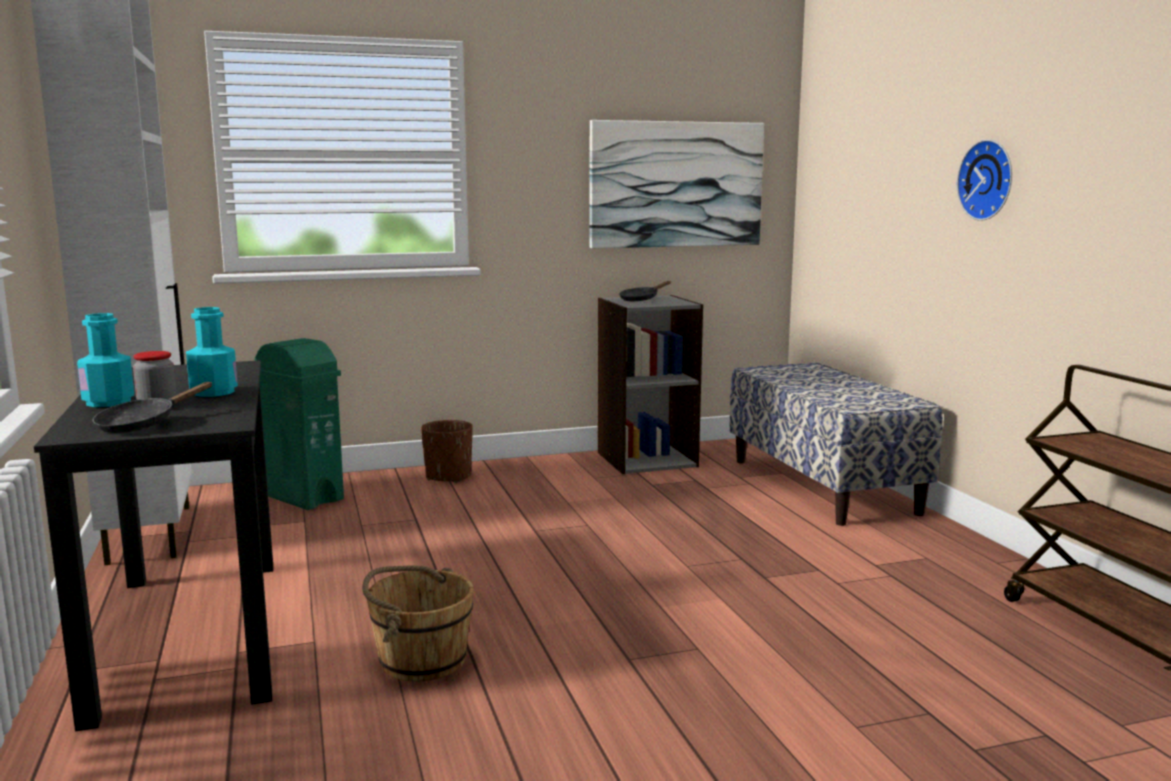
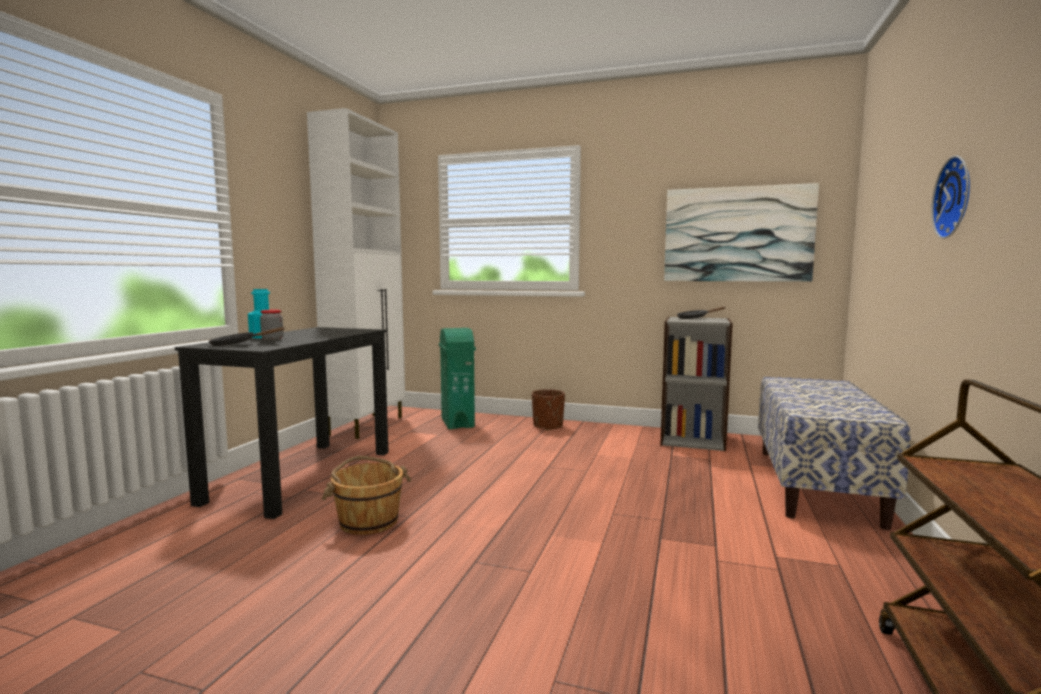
camera: 35 degrees right, 5 degrees down
(214, 392) = (313, 337): turquoise bottle -> none

